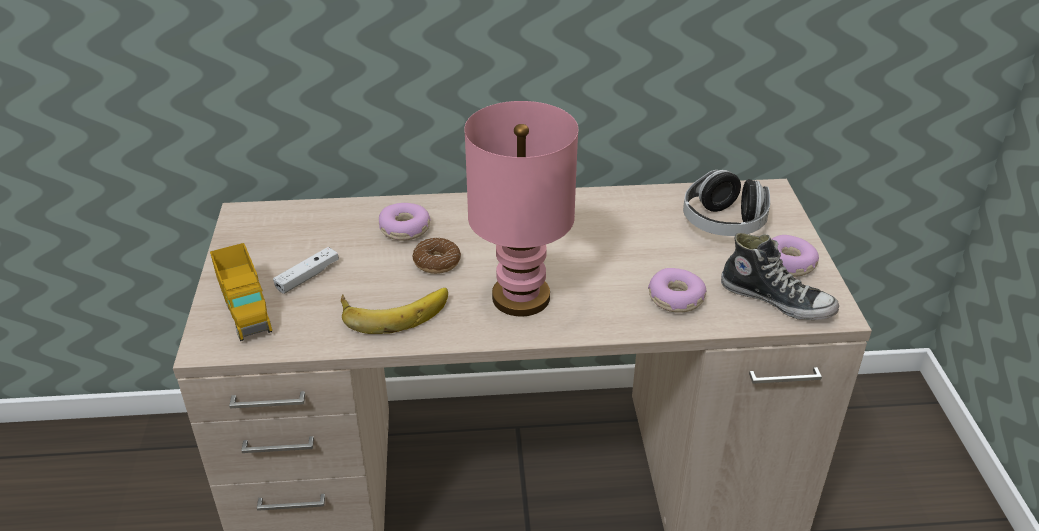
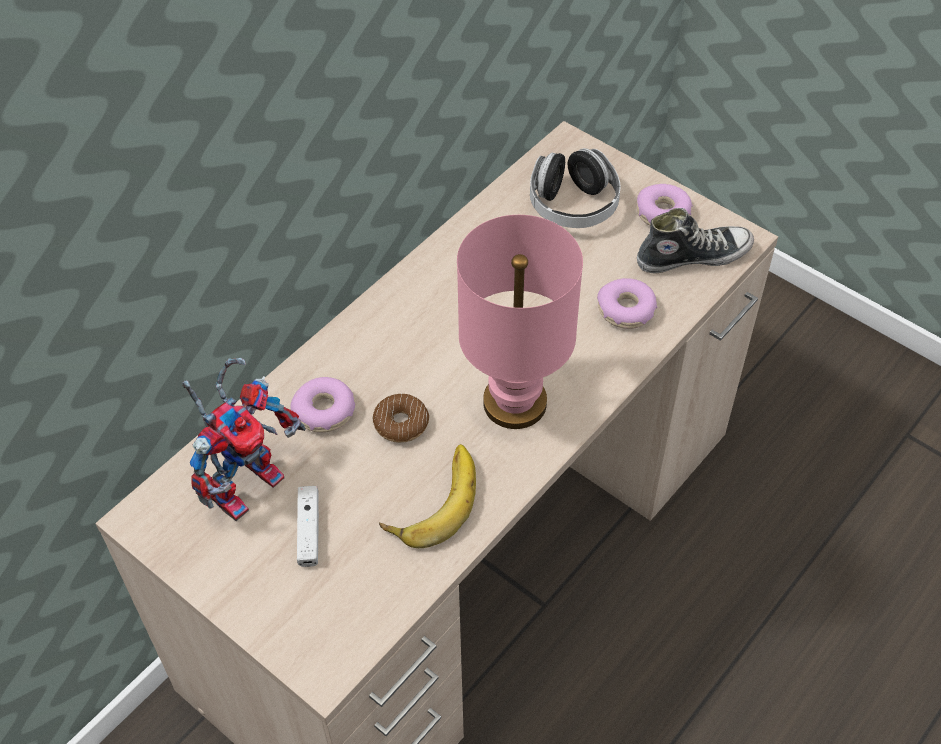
camera: 45 degrees left, 15 degrees up
(246, 310) = (304, 610): toy truck -> none
(317, 232) = (247, 479): none -> toy robot

